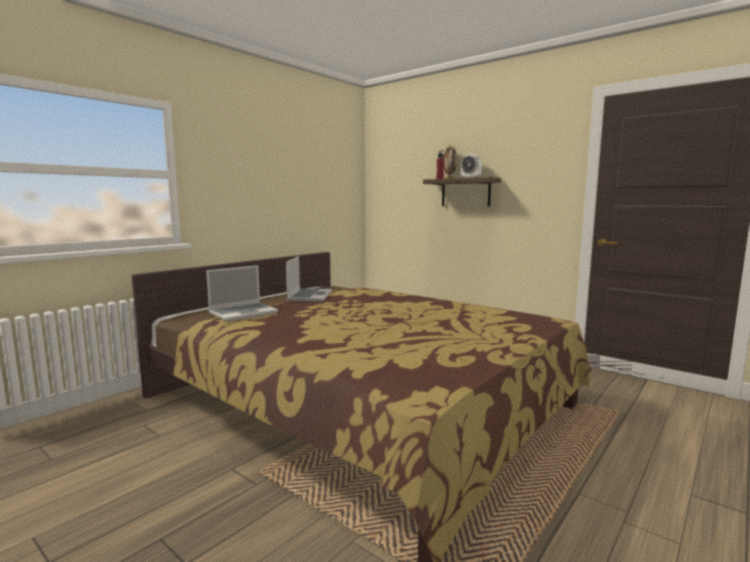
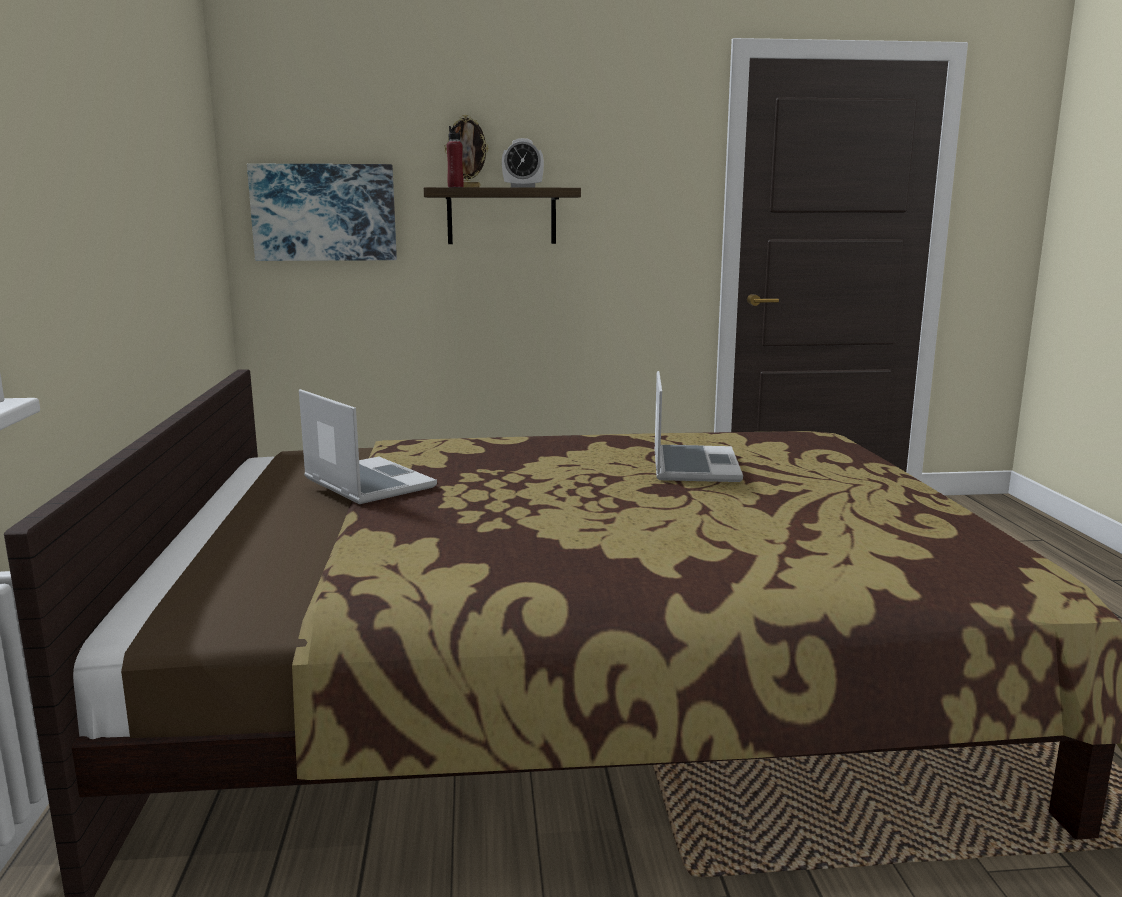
camera: 45 degrees left, 5 degrees up
(243, 313) = (359, 558): laptop -> laptop (693, 466)
(396, 192) = (324, 212): none -> picture

